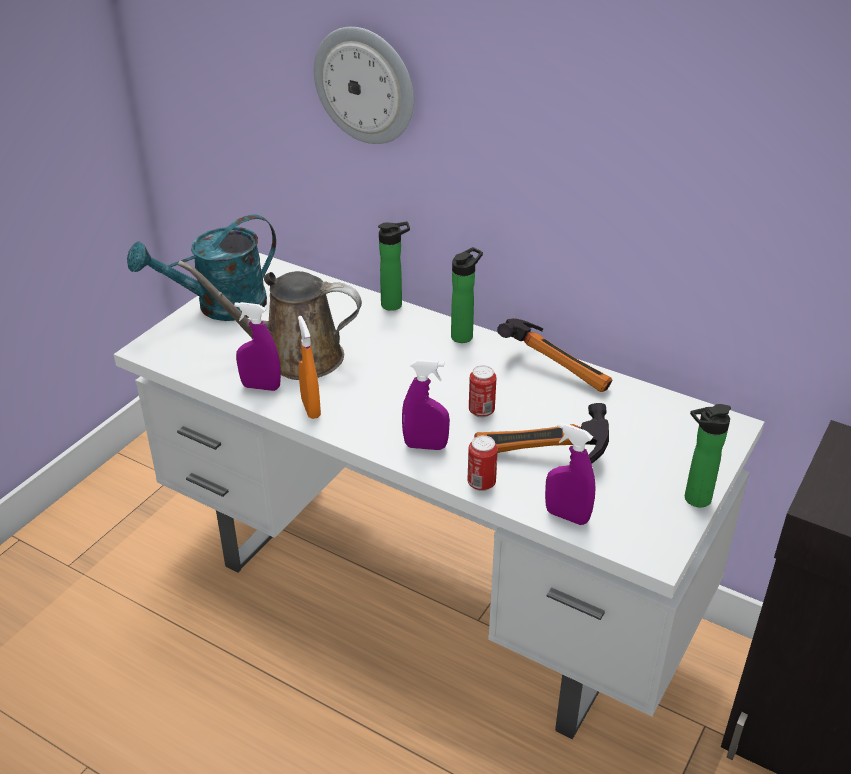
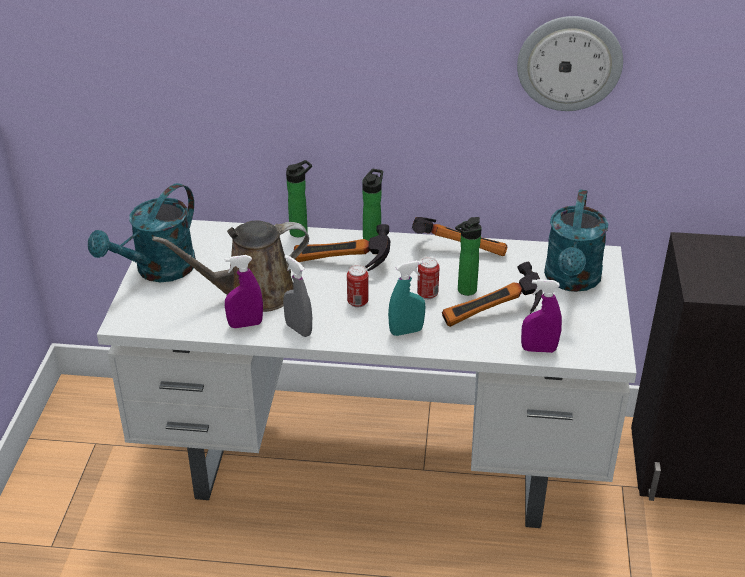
camera: 25 degrees left, 0 degrees up
(311, 408) = (298, 329): orange spray bottle -> grey spray bottle
(365, 85) = (258, 55): wall clock -> wall clock (569, 63)
(409, 353) = (341, 266): none -> hammer
(425, 446) = (406, 331): purple spray bottle -> turquoise spray bottle
(481, 483) = (465, 345): can -> can (357, 302)
(669, 446) = (572, 281): none -> turquoise watering can
(693, 499) = (611, 312): bottle -> bottle (464, 291)

